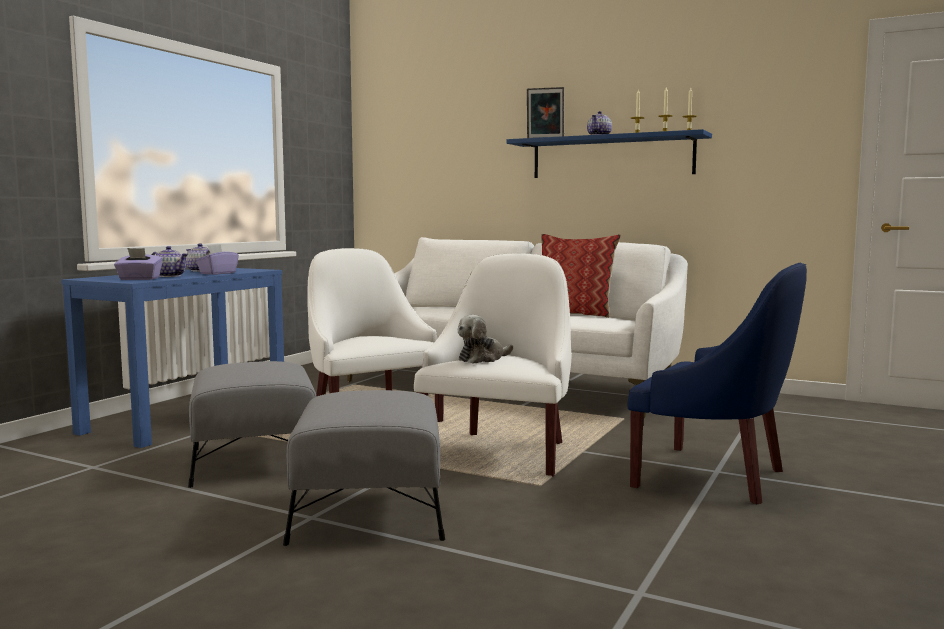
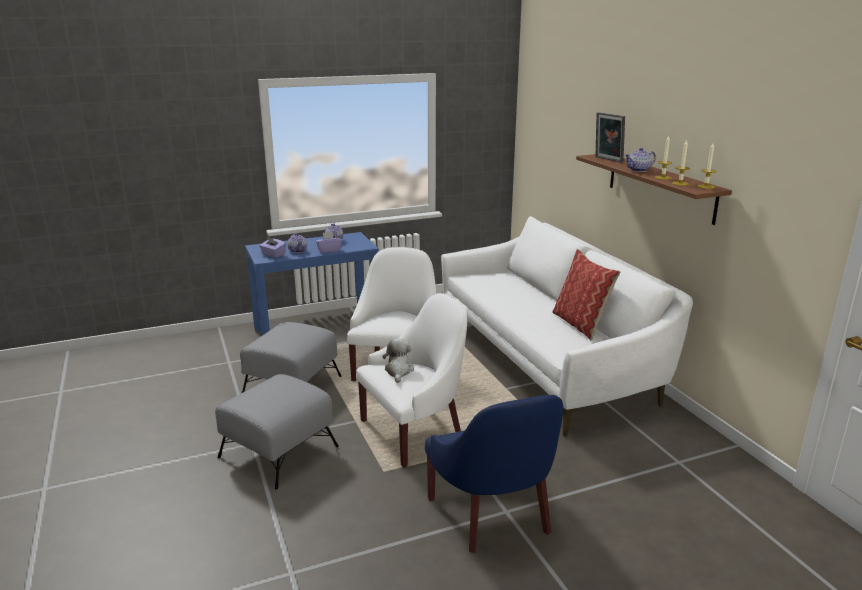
camera: 40 degrees right, 15 degrees up
(483, 359) = (398, 371): plush toy -> plush toy turned 90 degrees clockwise
(611, 157) = (660, 187): blue shelf -> brown shelf

